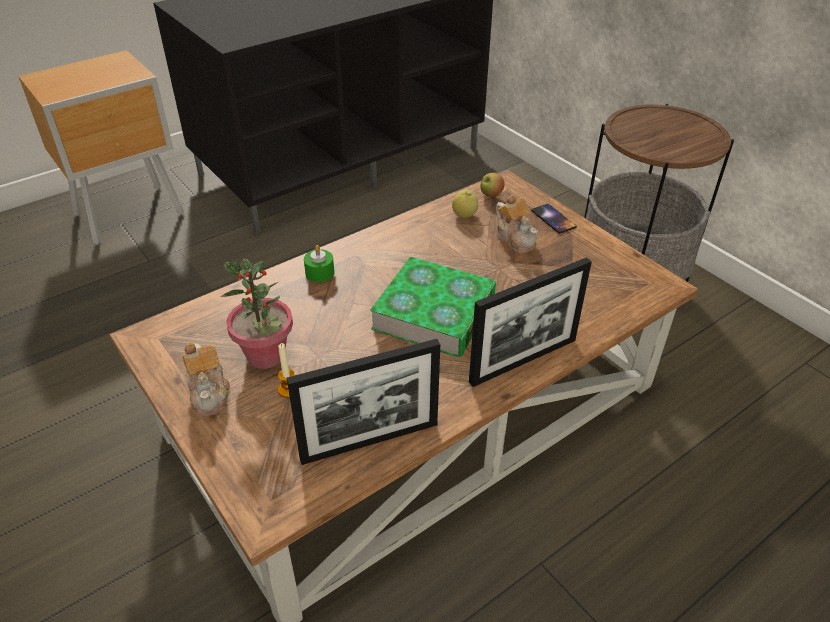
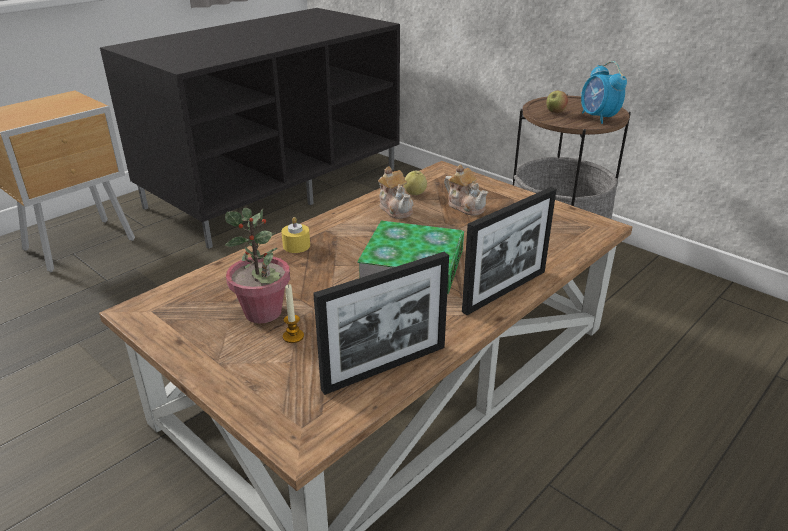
camera: 10 degrees left, 10 degrees down
(209, 393) = (215, 348): teapot -> teapot (396, 209)
(320, 273) = (296, 246): green candle -> yellow candle
(491, 195) = (433, 178): apple -> apple (555, 112)
(553, 219) = (493, 190): phone -> none
(690, 146) = (598, 118): none -> alarm clock

